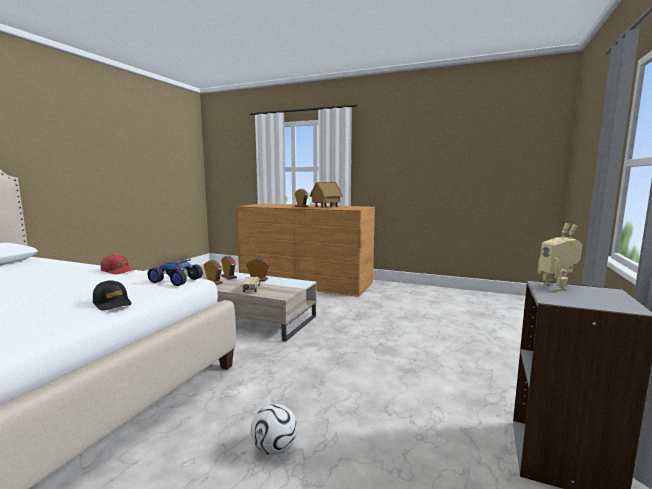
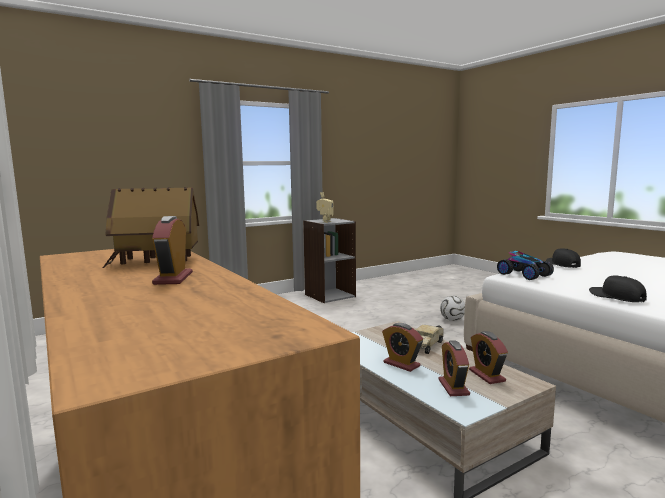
camera: 145 degrees left, 0 degrees up
(118, 271) = (616, 297): red cap -> black cap

